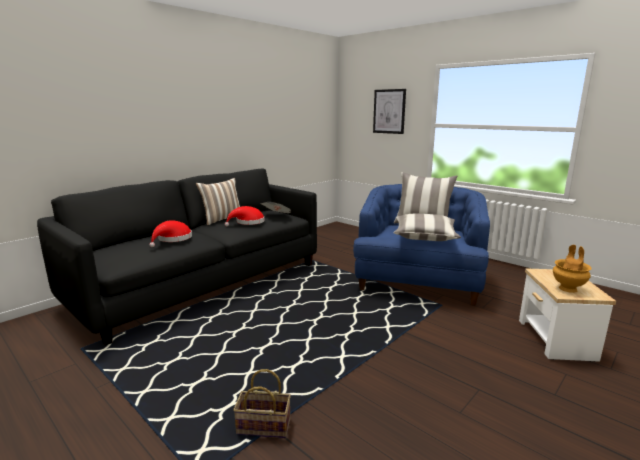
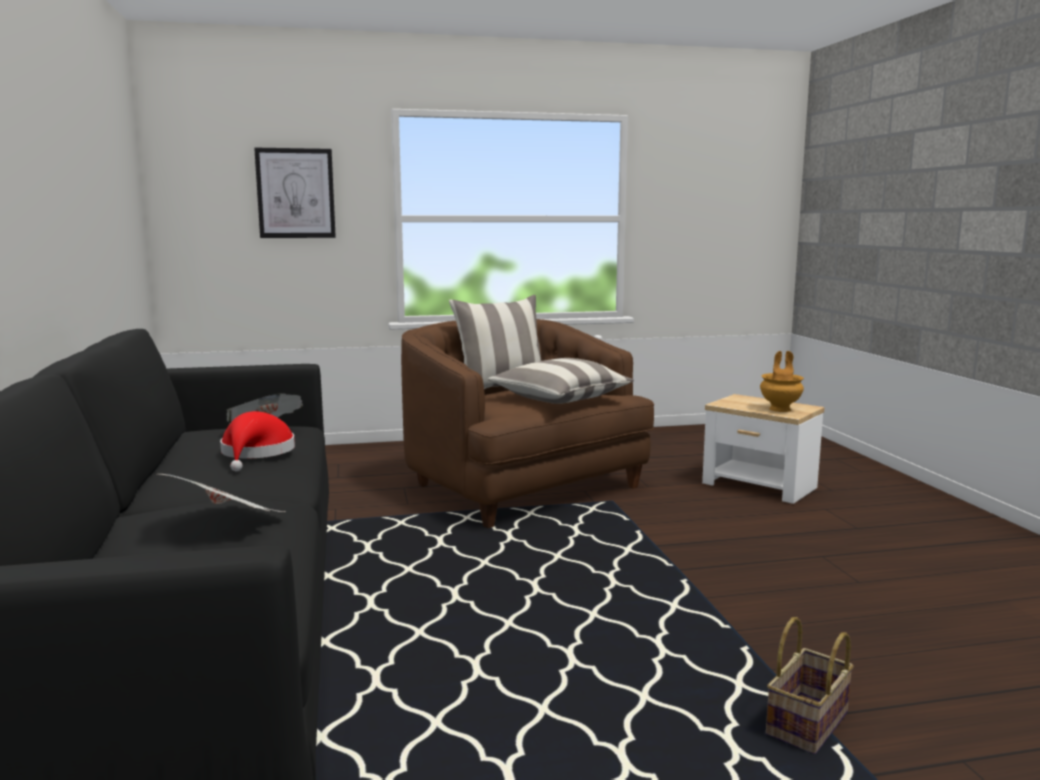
camera: 55 degrees left, 5 degrees down
(173, 239) = (225, 523): red hat -> newspaper
(222, 219) = (163, 468): pillow -> none
(417, 281) = (522, 488): blue armchair -> brown armchair

